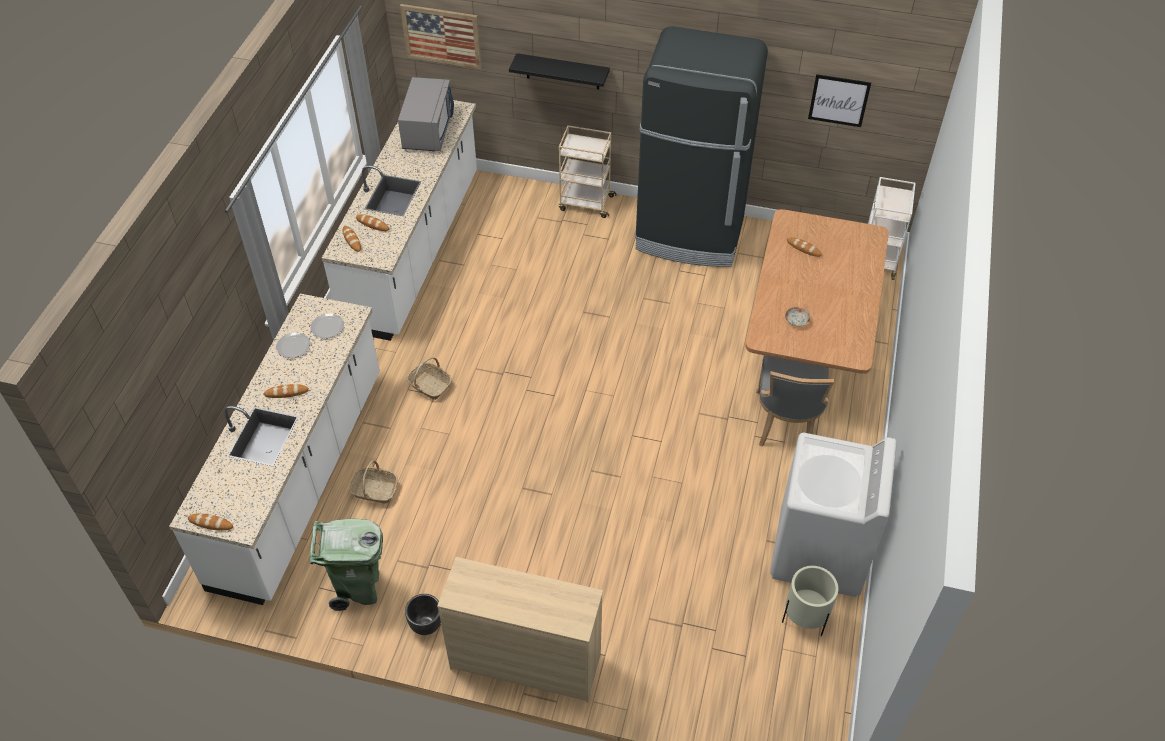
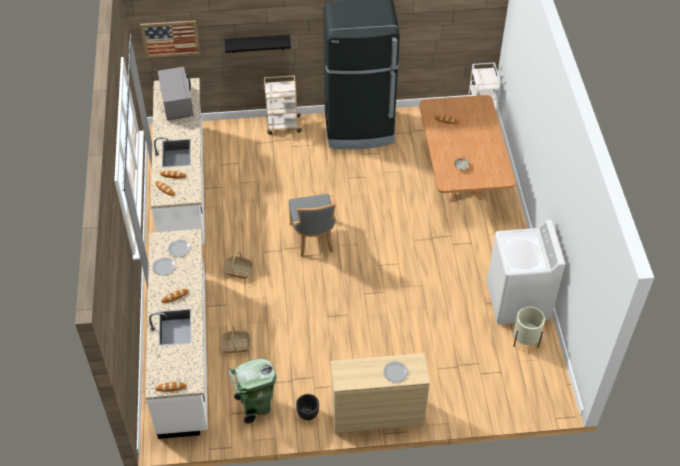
camera: 20 degrees left, 0 degrees up
(543, 606) = (395, 372): none -> plate
(786, 424) = (468, 232): grey chair -> grey chair (313, 239)
(839, 100) = (440, 23): picture -> none

